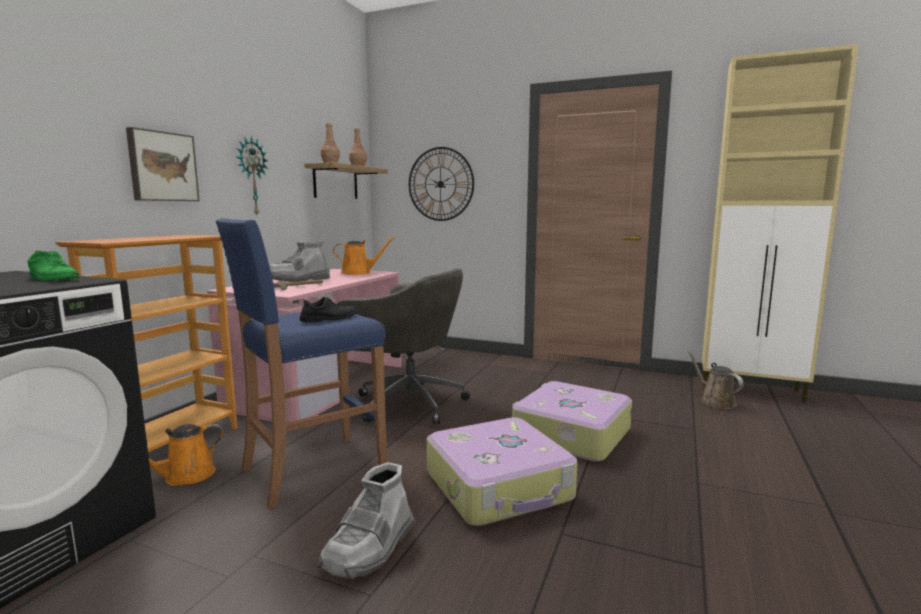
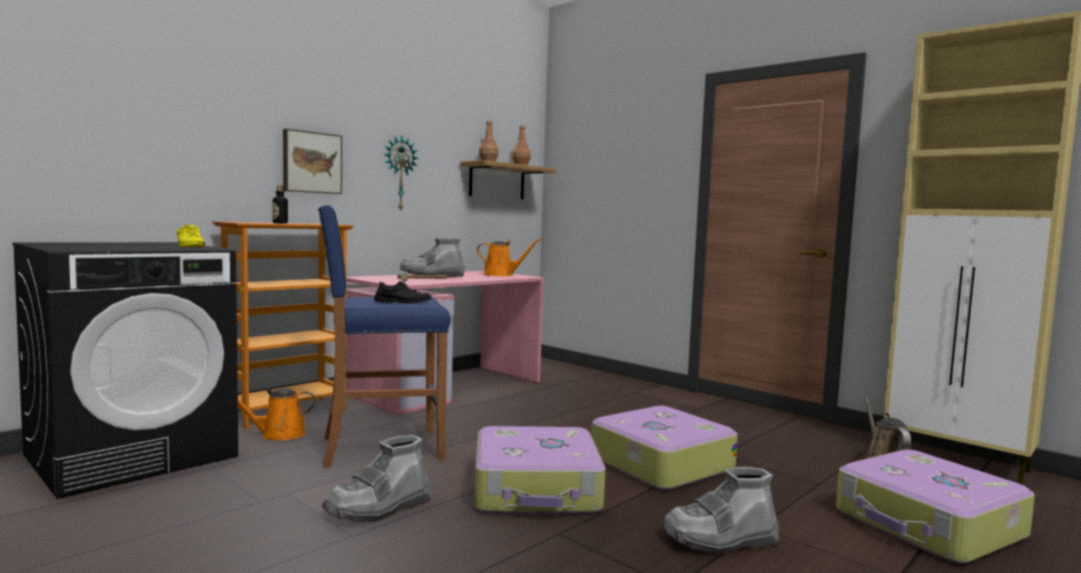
camera: 20 degrees right, 5 degrees down
(53, 279) = (190, 246): green shoe -> yellow shoe
(146, 239) = (280, 223): none -> bottle
(407, 403) = (514, 412): grey office chair -> none
(440, 184) = (609, 185): wall clock -> none
(685, 504) = (719, 540): none -> grey boot
(794, 452) = (928, 525): none -> suitcase

